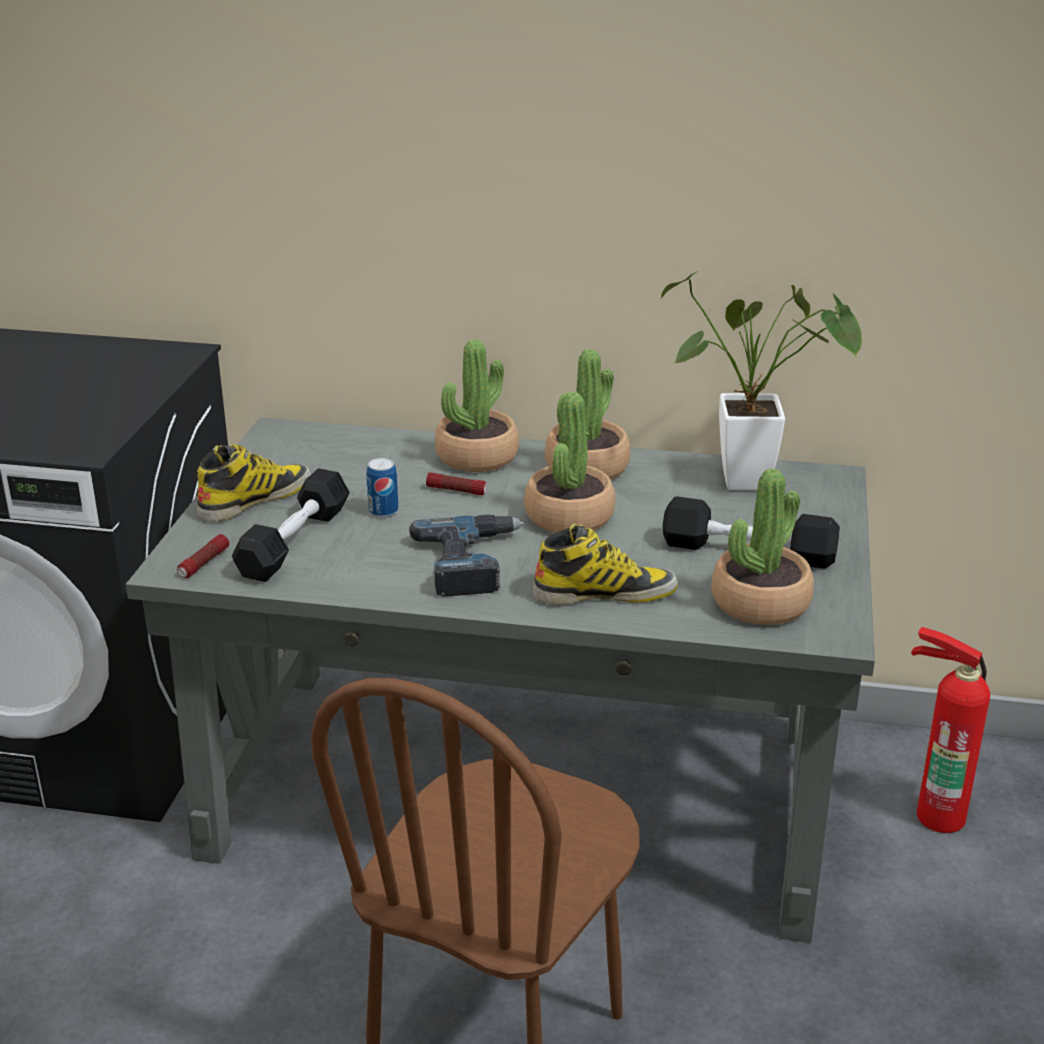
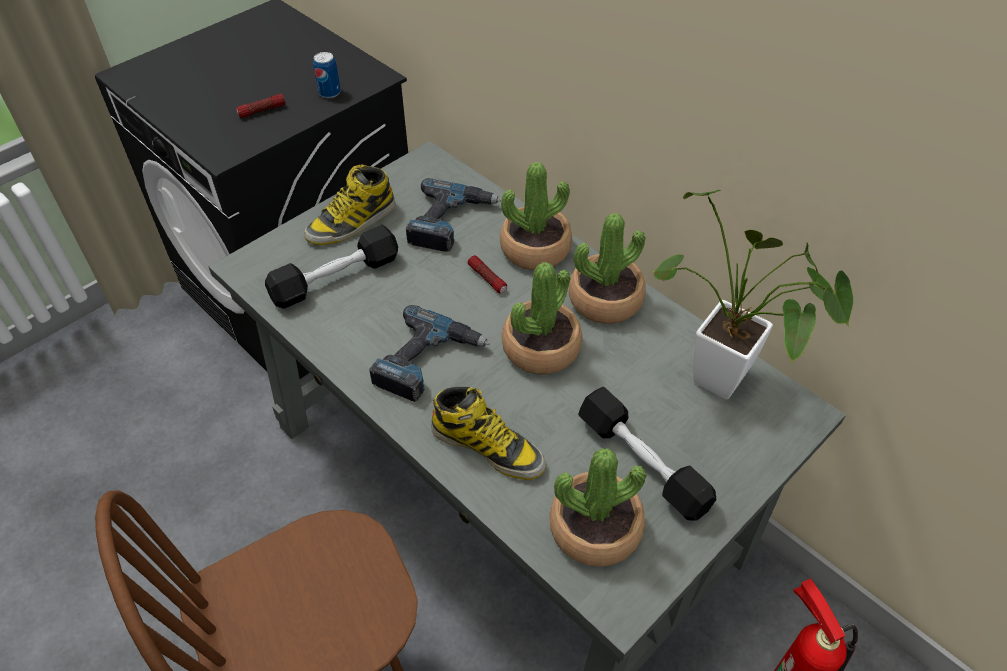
camera: 35 degrees right, 20 degrees up
(204, 563) = (266, 271): flashlight -> flashlight (262, 111)
(255, 499) = (352, 222): boot -> boot turned 150 degrees clockwise
(364, 465) = (450, 221): none -> power drill
(383, 511) = (419, 276): can -> can (329, 93)

